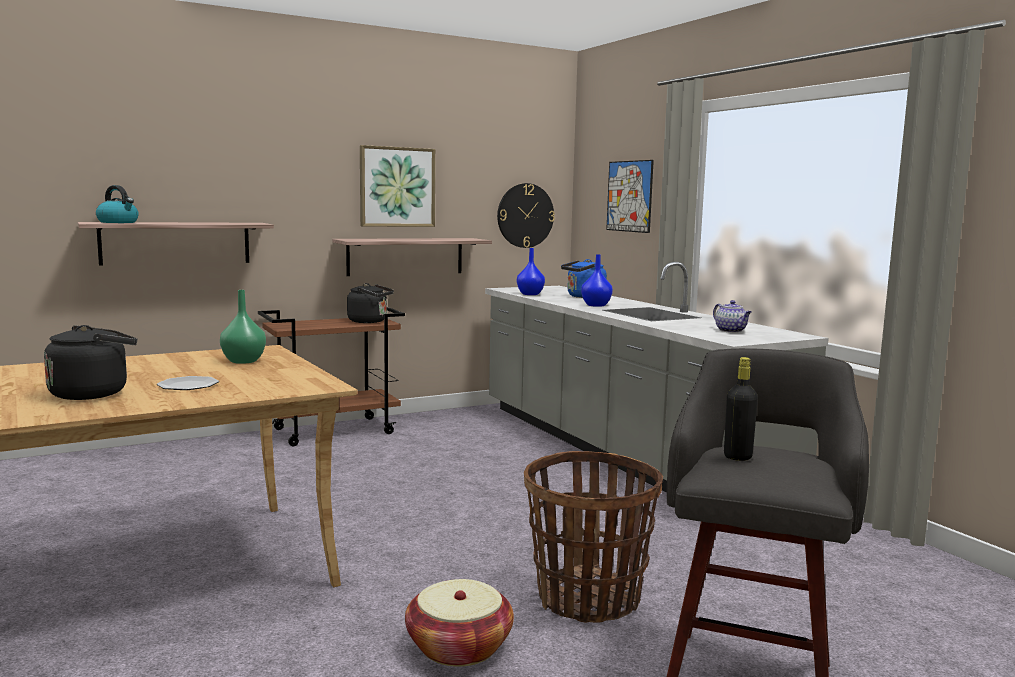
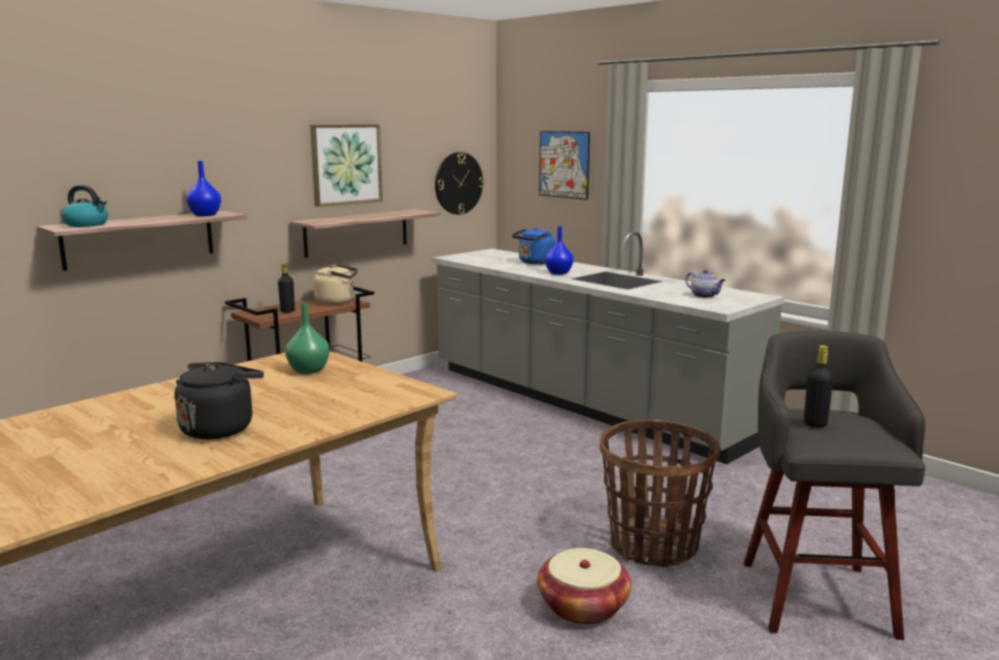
camera: 15 degrees left, 5 degrees up
(187, 386) = (298, 408): plate -> none
(313, 325) = (287, 311): none -> black bottle
(370, 321) = (337, 302): black kettle -> beige kettle
(529, 294) = (483, 263): blue vase -> blue vase (204, 215)

